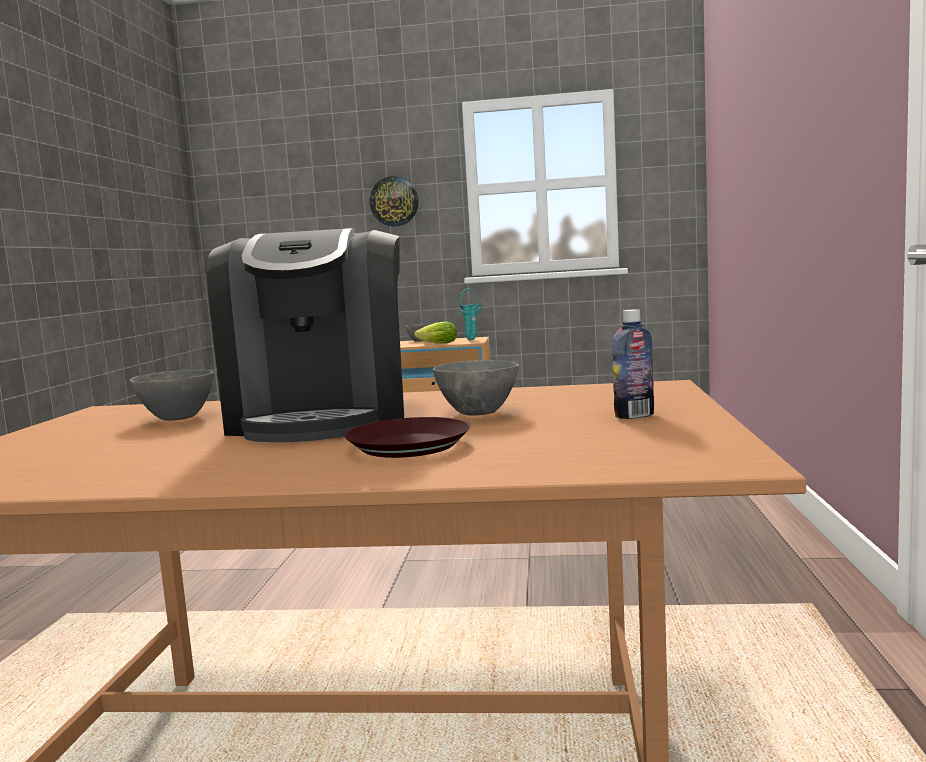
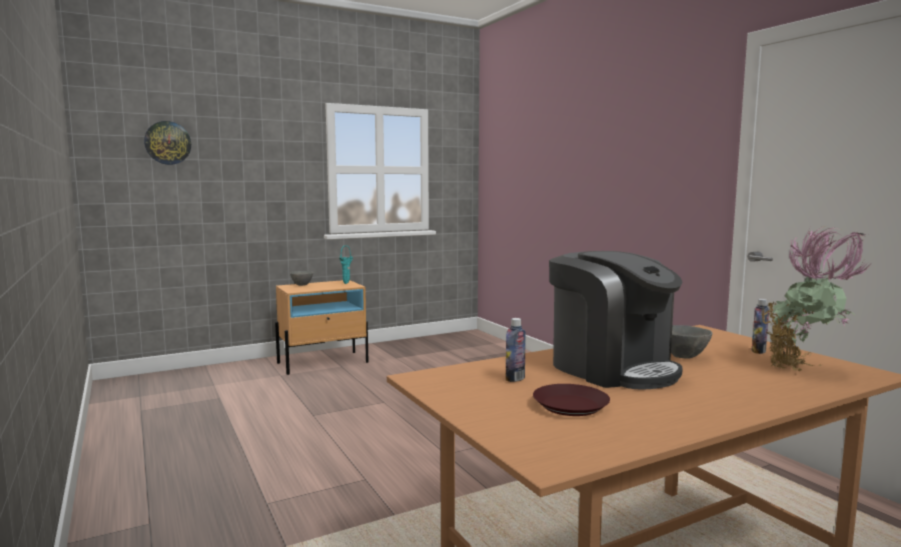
camera: 35 degrees left, 0 degrees up
(176, 418) = (515, 379): grey bowl -> bottle
(394, 201) = (270, 173): wall clock -> wall clock (168, 143)
(409, 446) = (731, 381): brown plate -> brown plate (570, 405)
(435, 344) = (326, 288): lettuce -> none
(602, 444) = (804, 370): none -> potted plant

